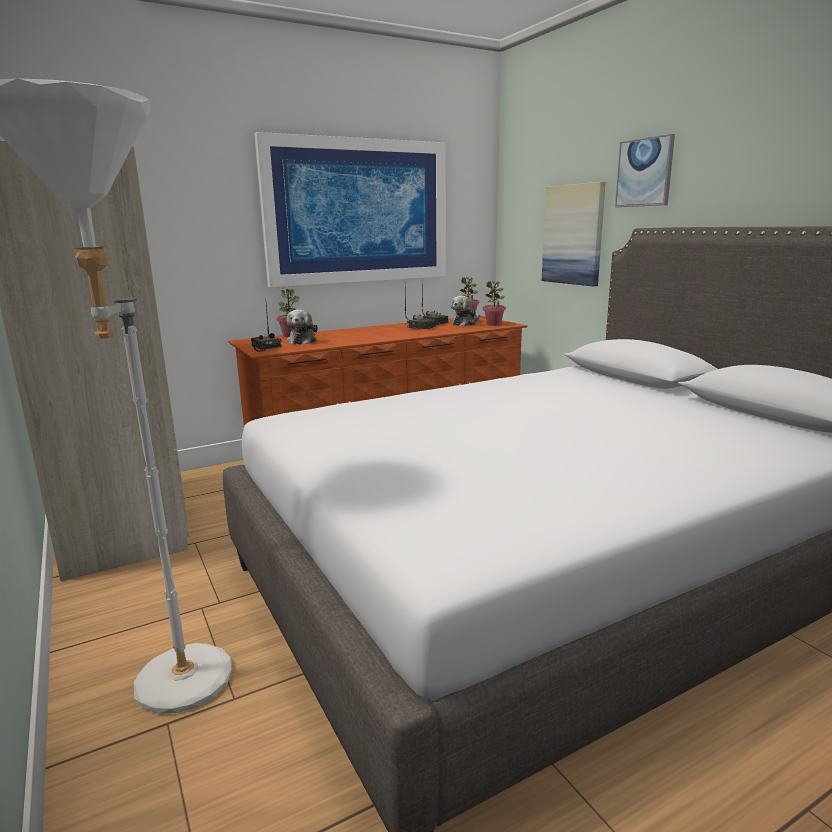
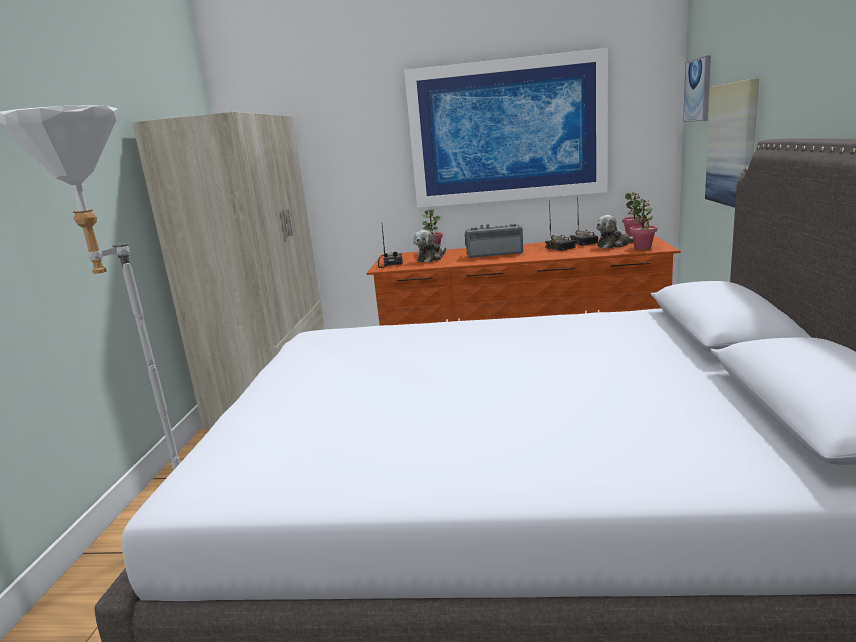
camera: 35 degrees right, 0 degrees up
(365, 334) = (494, 254): none -> radio
(644, 172) = (790, 64): picture -> picture (698, 90)

